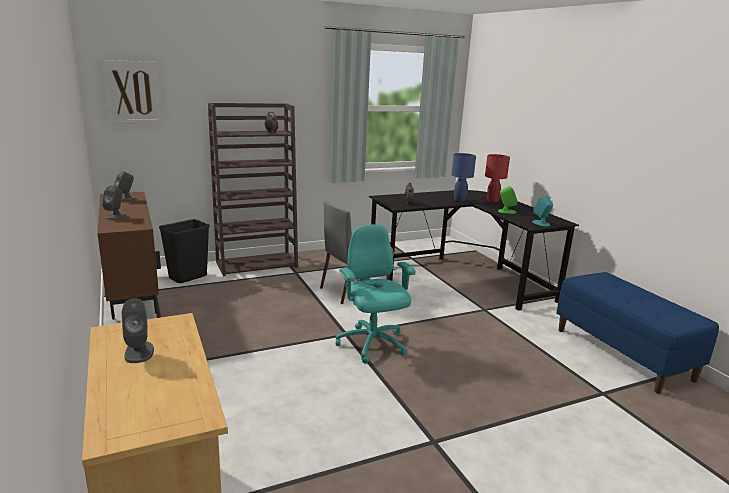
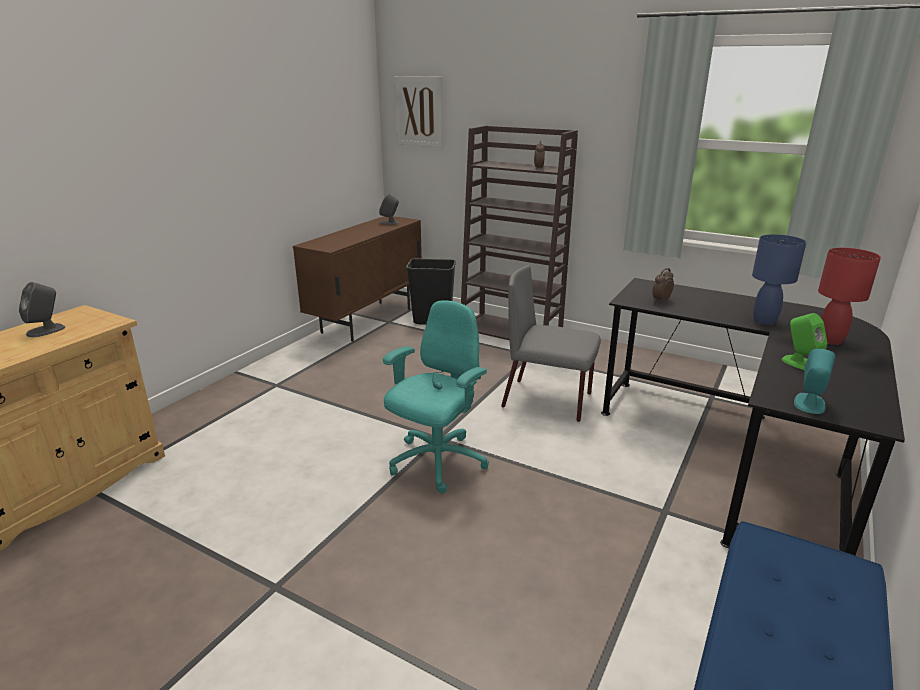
camera: 55 degrees right, 5 degrees up
(115, 216) = (340, 235): grey speaker -> none

